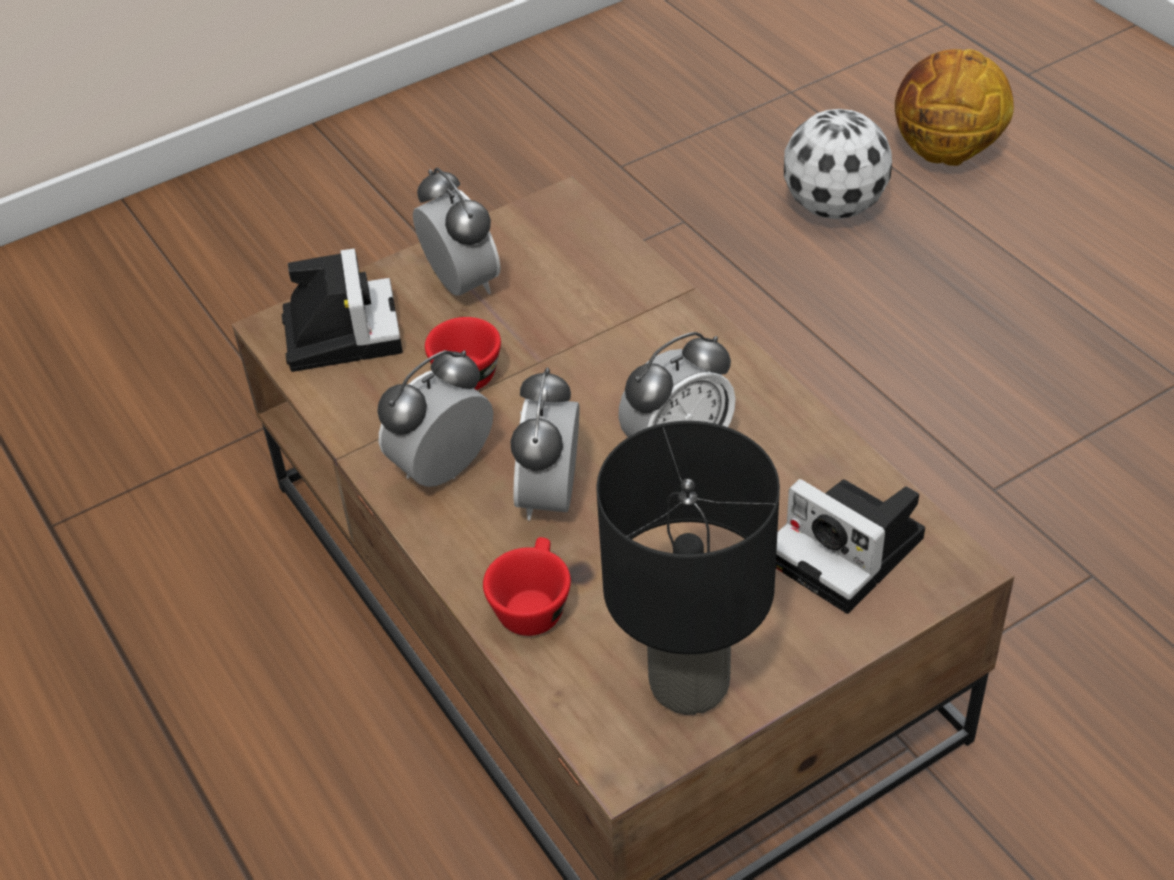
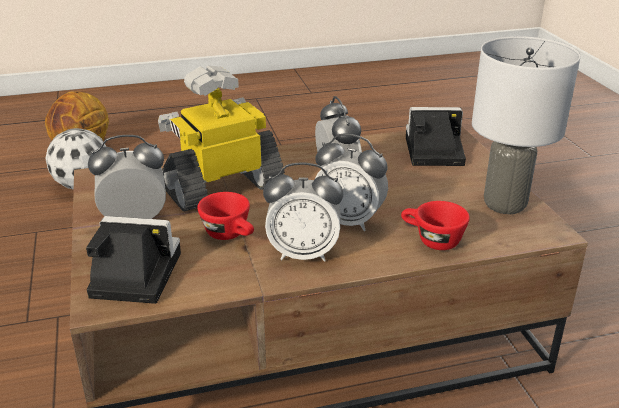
camera: 75 degrees left, 15 degrees down
(443, 469) = (303, 253): alarm clock -> alarm clock turned 60 degrees counterclockwise
(590, 333) = (223, 187): none -> toy robot
(684, 686) = (504, 206): black table lamp -> white table lamp
(851, 551) = (431, 151): camera -> camera turned 150 degrees counterclockwise

